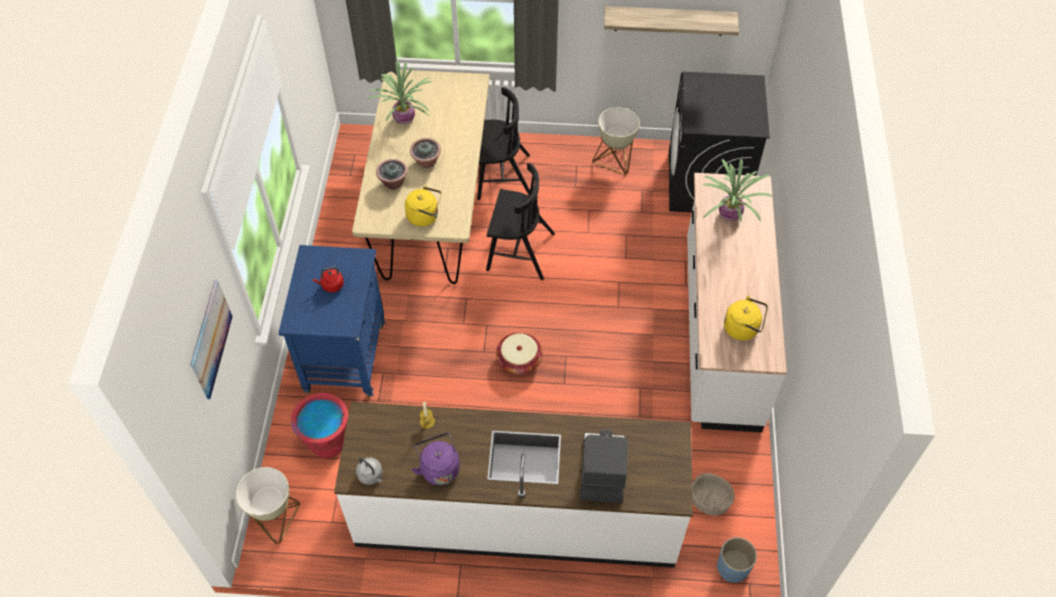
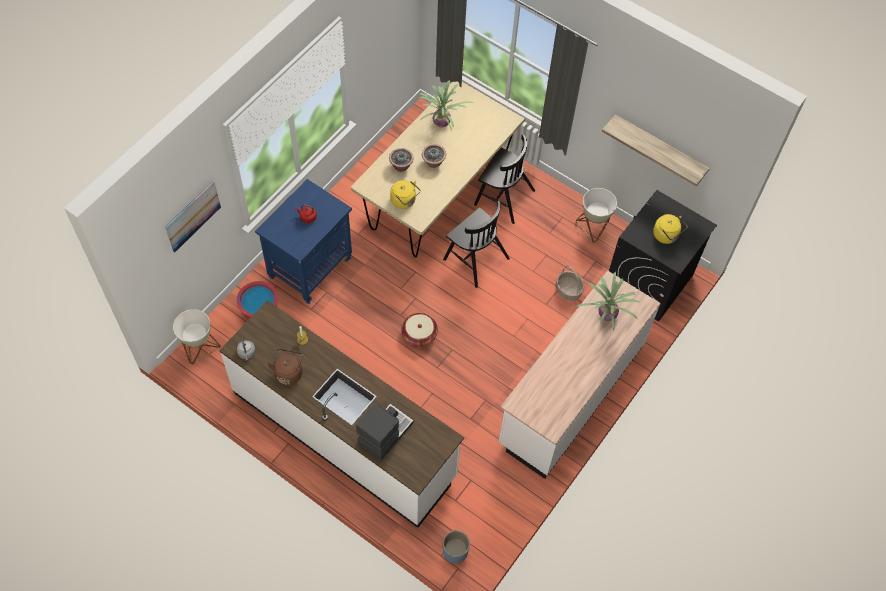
camera: 30 degrees right, 5 degrees up
(439, 467) = (289, 372): purple kettle -> brown kettle
(709, 501) = (473, 501): basket -> basket (568, 290)
(743, 328) = (550, 398): yellow kettle -> yellow kettle (667, 236)

